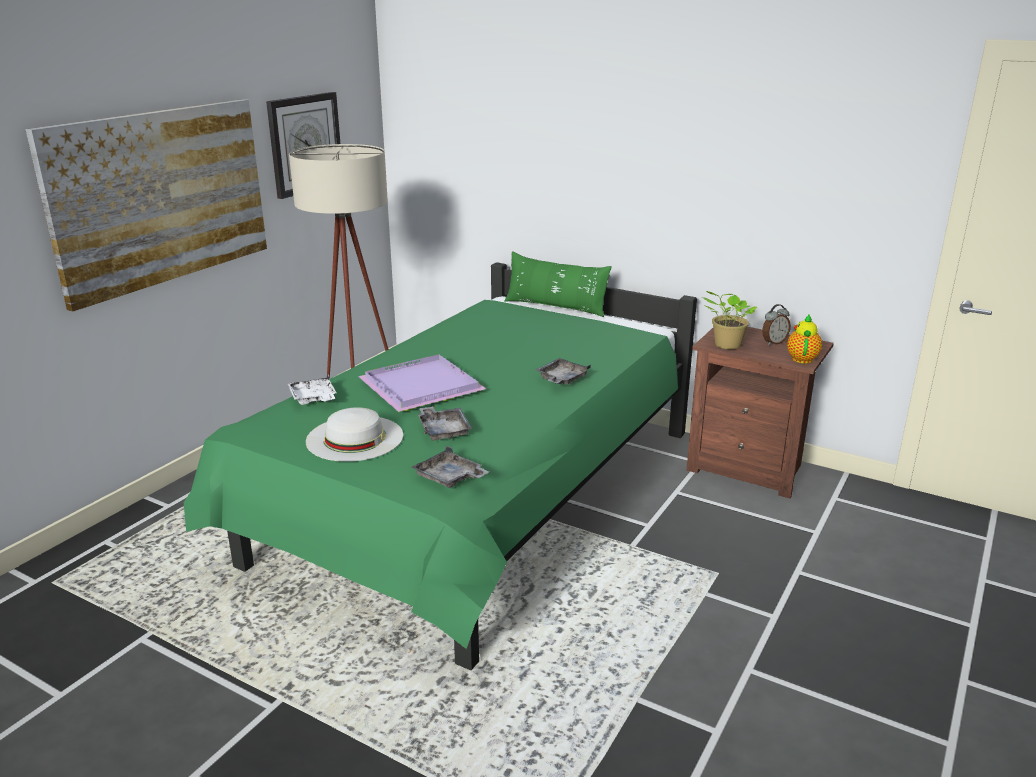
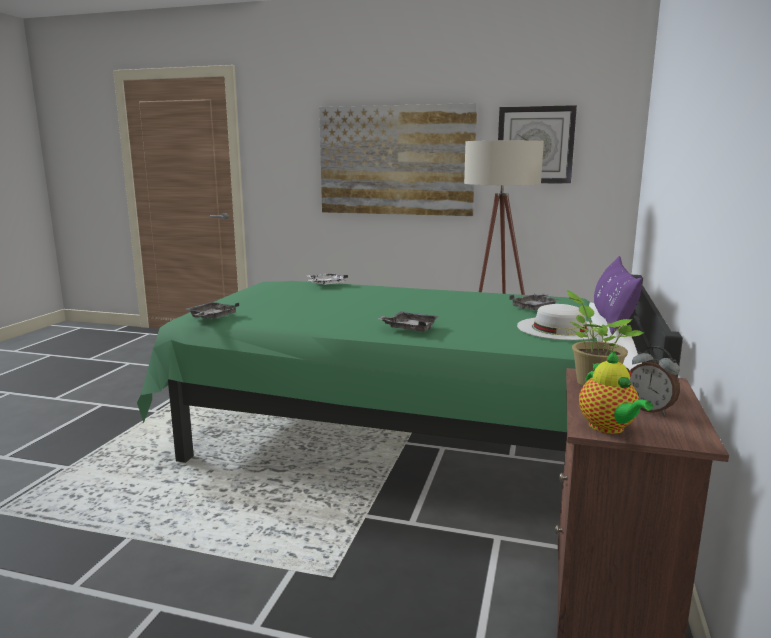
camera: 75 degrees right, 10 degrees down
(355, 438) = (268, 295): white hat -> white hat (560, 328)
(420, 387) = (358, 299): purple tray -> none
(443, 430) = (286, 309): grey tray -> grey tray (535, 308)
(555, 307) = (611, 319): green pillow -> purple pillow
(802, 358) = (608, 428): teapot -> teapot turned 75 degrees clockwise

